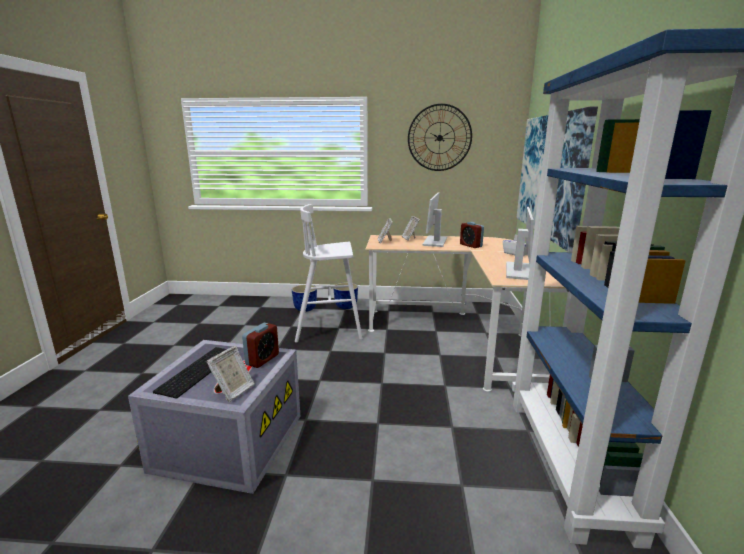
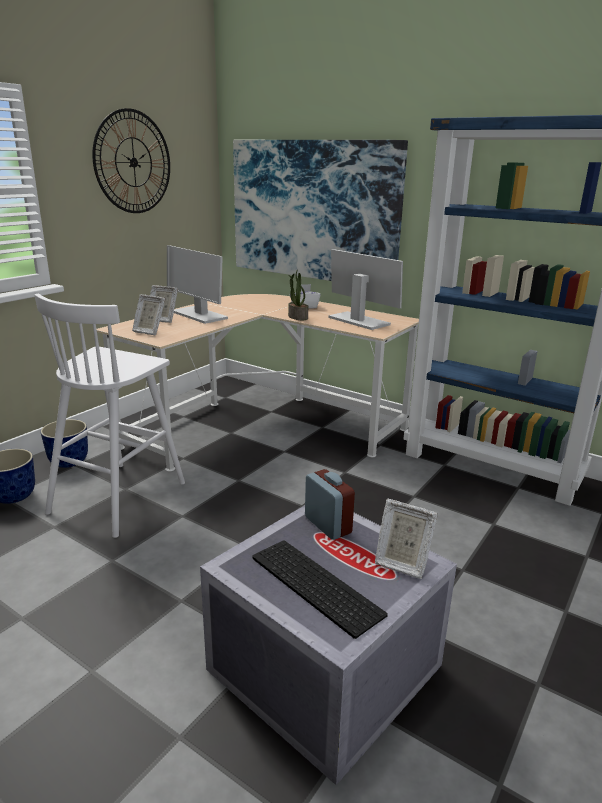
camera: 60 degrees left, 5 degrees up
(233, 391) = (401, 563): picture frame -> picture frame turned 150 degrees clockwise
(470, 245) = (245, 310): alarm clock -> none
(486, 257) = (297, 317): none -> potted plant

